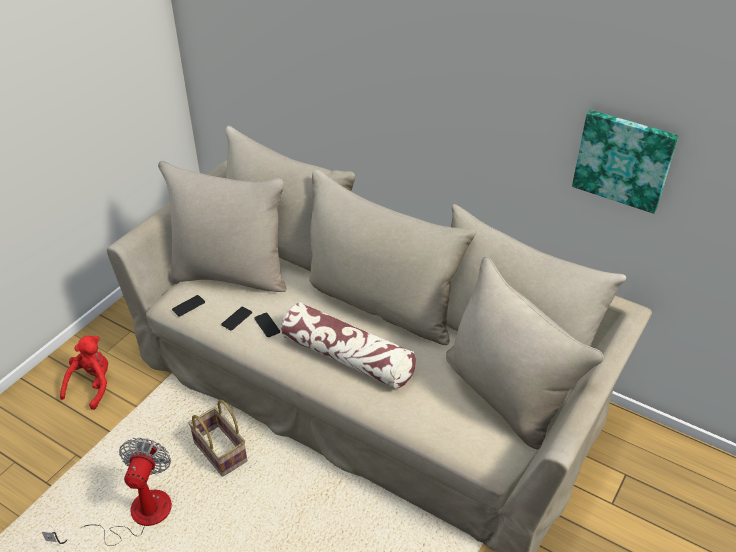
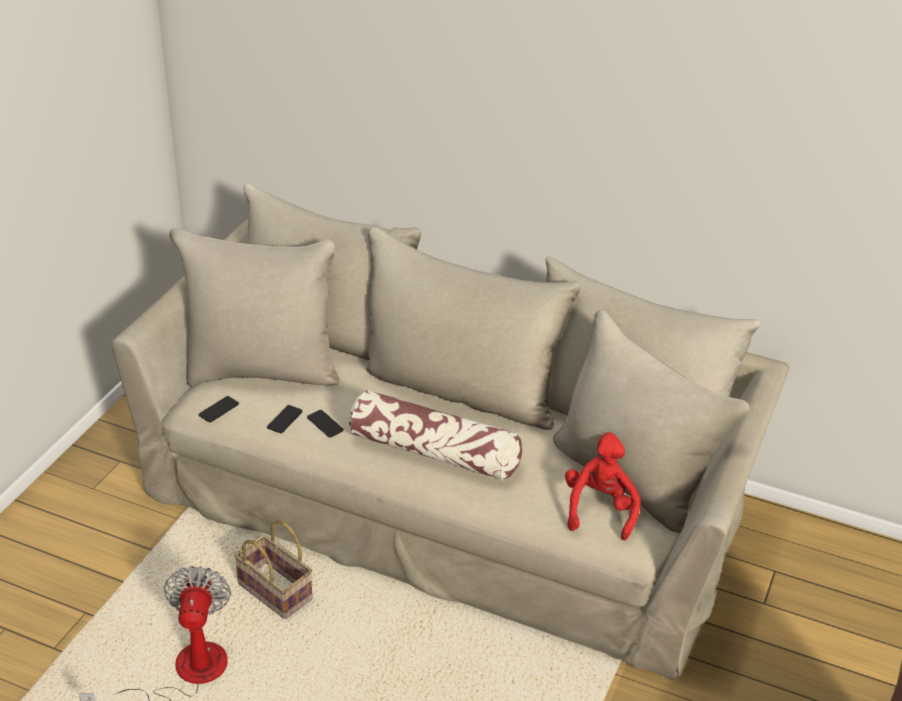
camera: 10 degrees left, 5 degrees down
(92, 385) = (85, 530): red plush toy -> red plush toy (600, 509)
(624, 159) = (745, 188): picture -> none

